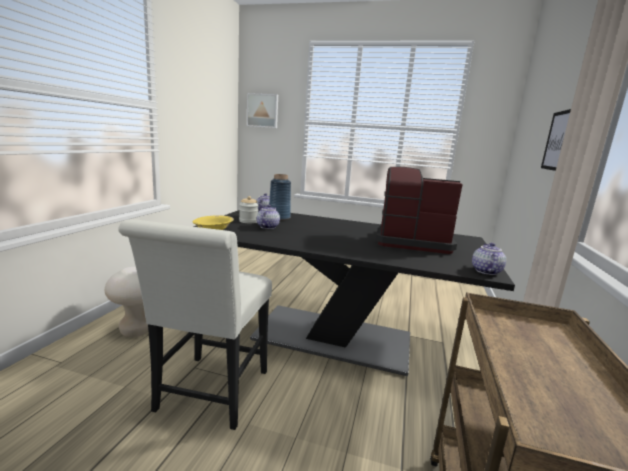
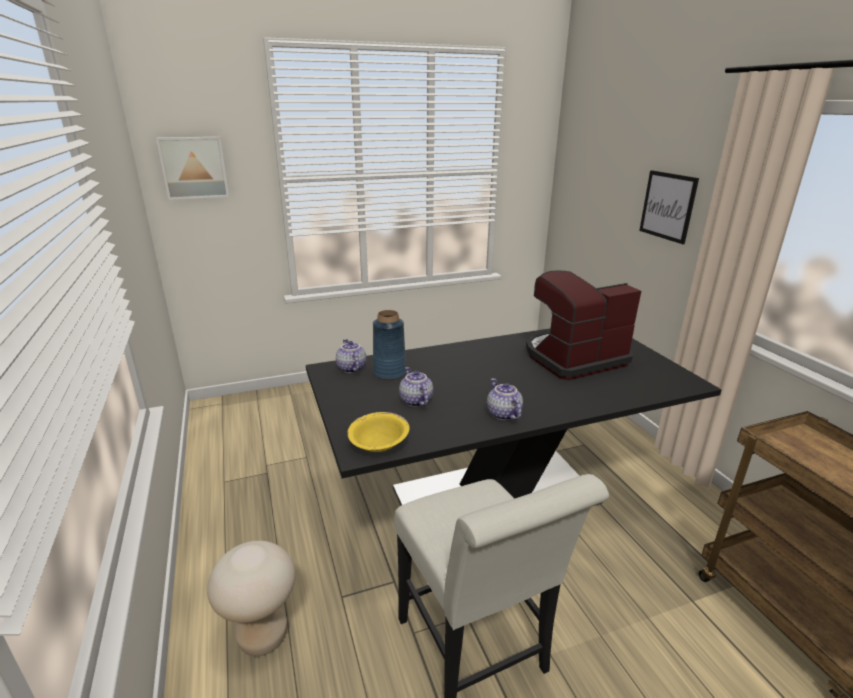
camera: 35 degrees left, 10 degrees up
(248, 221) = (373, 399): jar -> none
(485, 271) = (683, 379): teapot -> teapot (502, 414)

